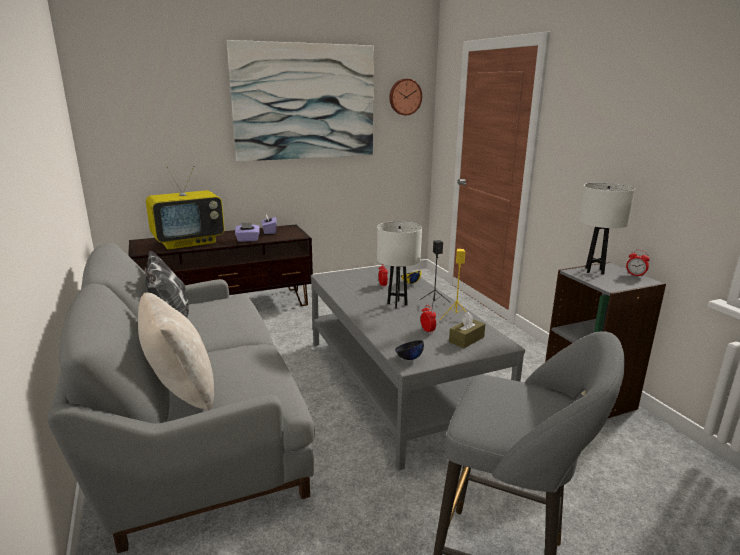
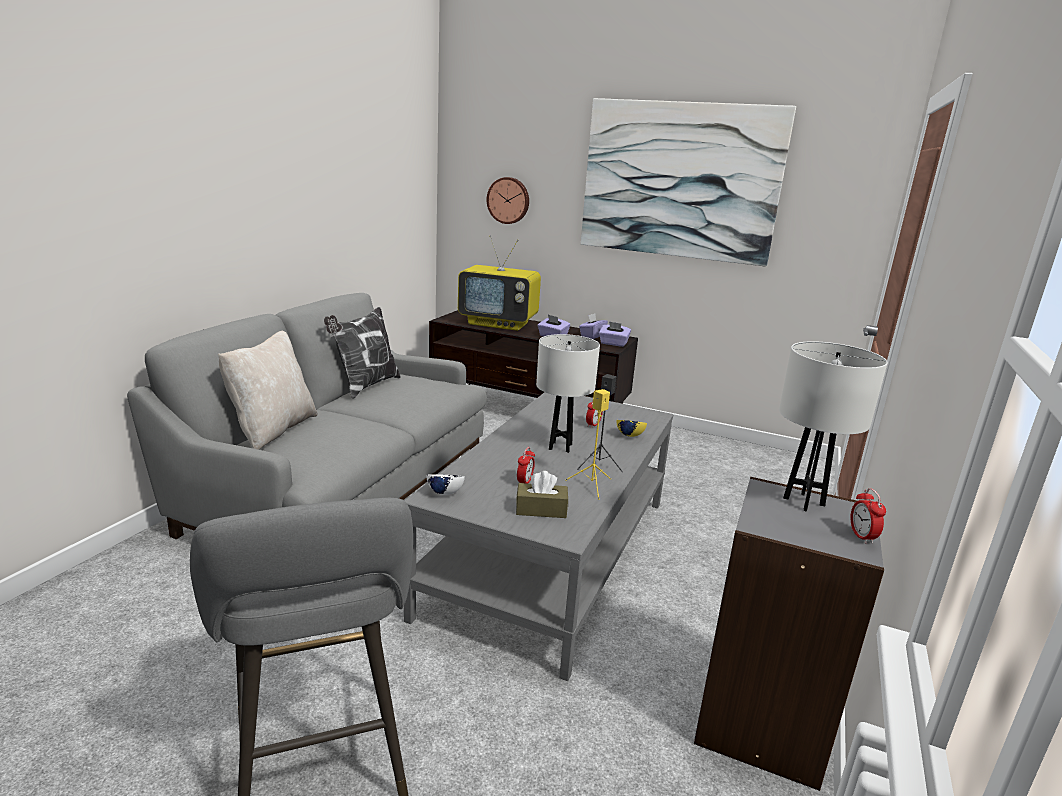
camera: 45 degrees right, 0 degrees up
(293, 232) = (613, 343): none -> purple tissue box
(405, 97) = (841, 186): wall clock -> wall clock (508, 200)
(409, 358) = (445, 493): black bowl -> white bowl

